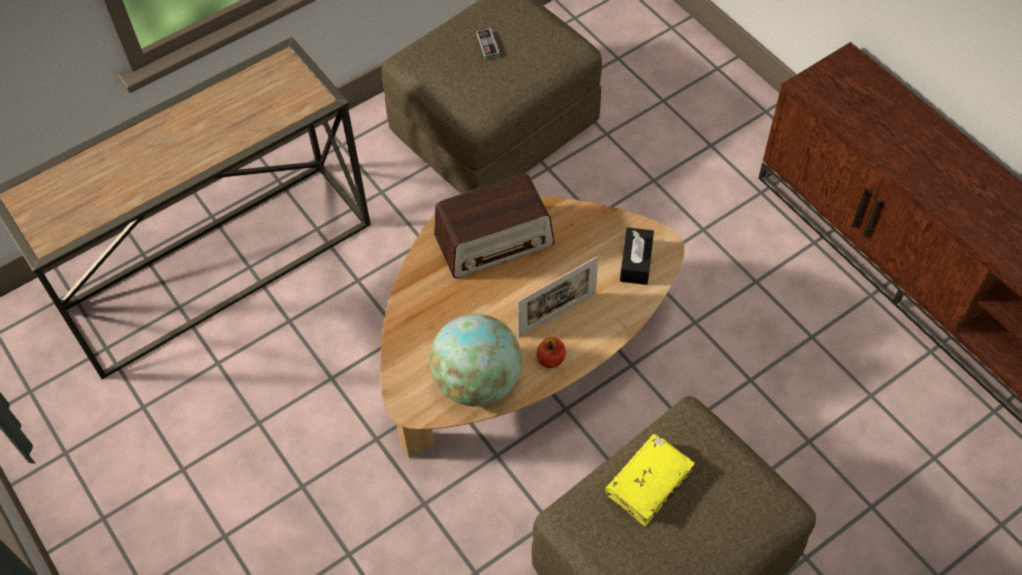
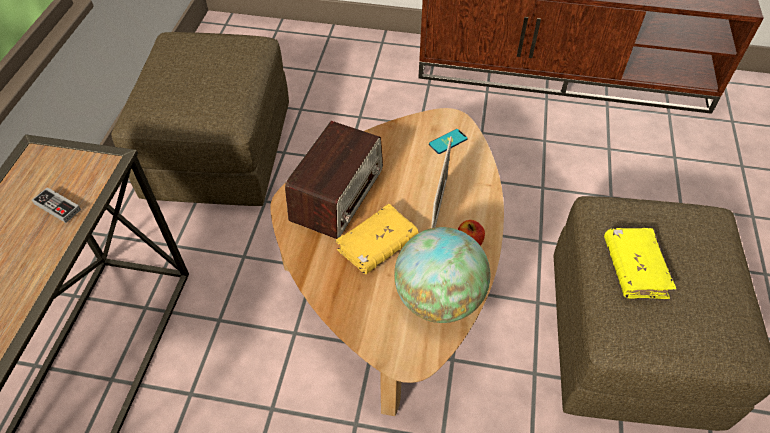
camera: 45 degrees left, 5 degrees down
(479, 306) = (377, 245): none -> yellow book
(488, 45) = (191, 73): game controller -> game controller (57, 207)
(636, 262) = (448, 141): black tissue box -> phone

